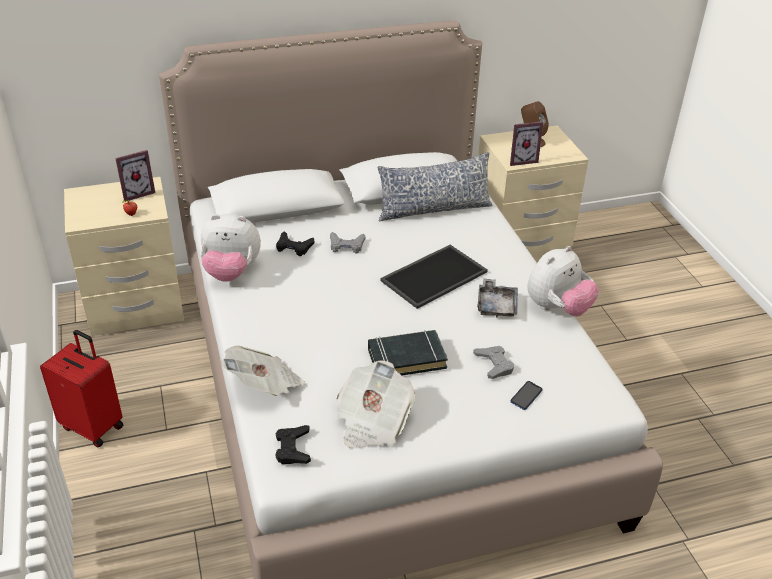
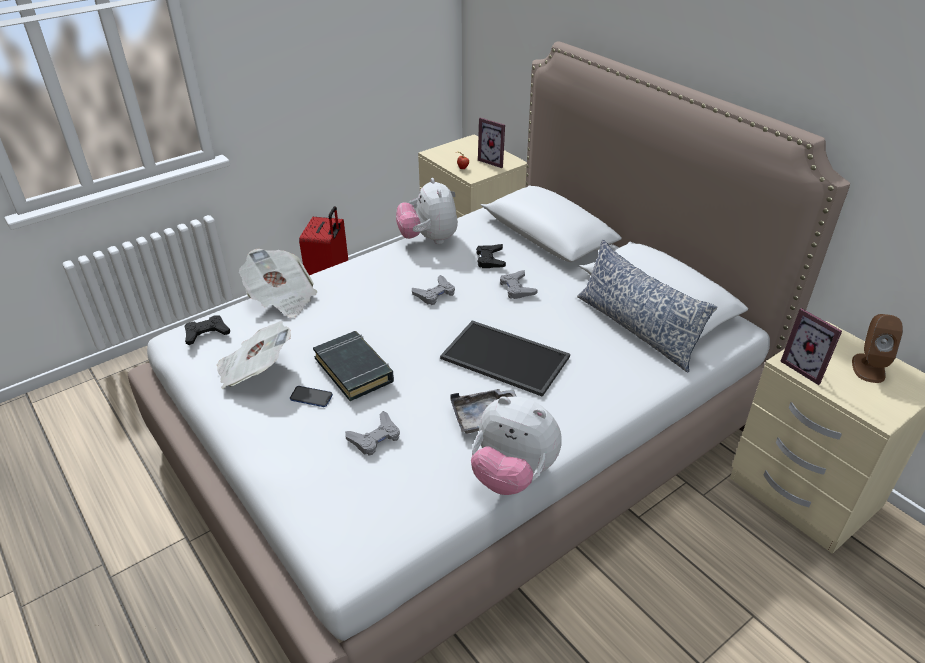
camera: 70 degrees right, 0 degrees up
(325, 289) = (435, 294): none -> grey game controller
(526, 396) = (330, 475): phone -> phone (311, 397)

